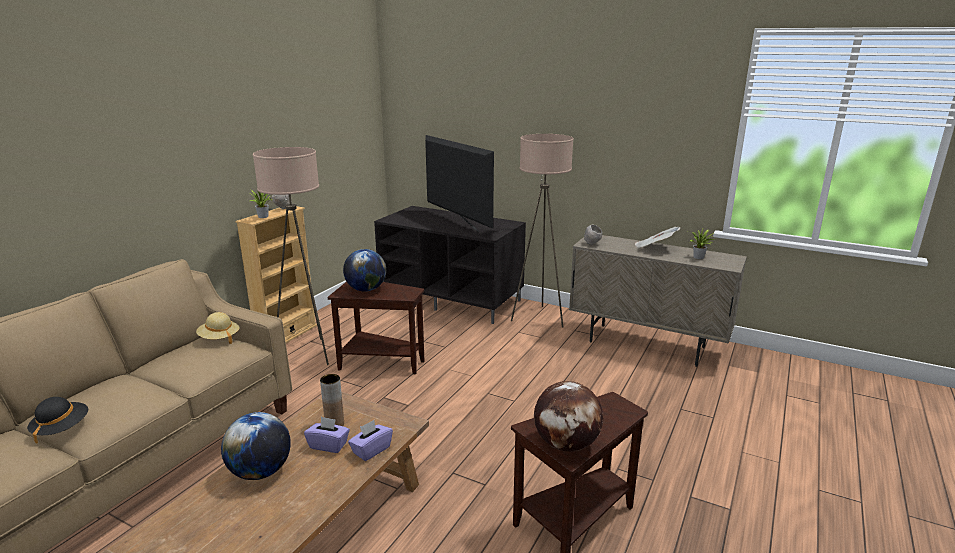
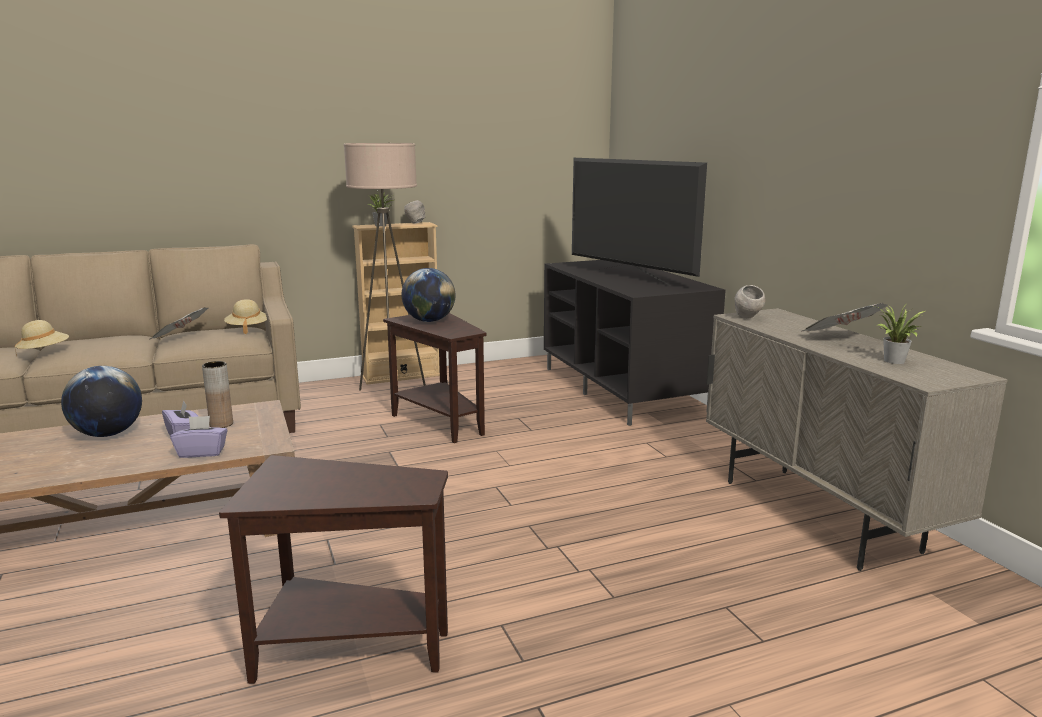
camera: 40 degrees right, 5 degrees down
(61, 429) = (44, 352): black hat -> beige hat
(172, 367) = (180, 338): none -> newspaper
(457, 223) = (630, 277): television -> television turned 135 degrees clockwise
(538, 318) = (702, 437): beige floor lamp -> none
(566, 445) = (273, 490): globe -> none

